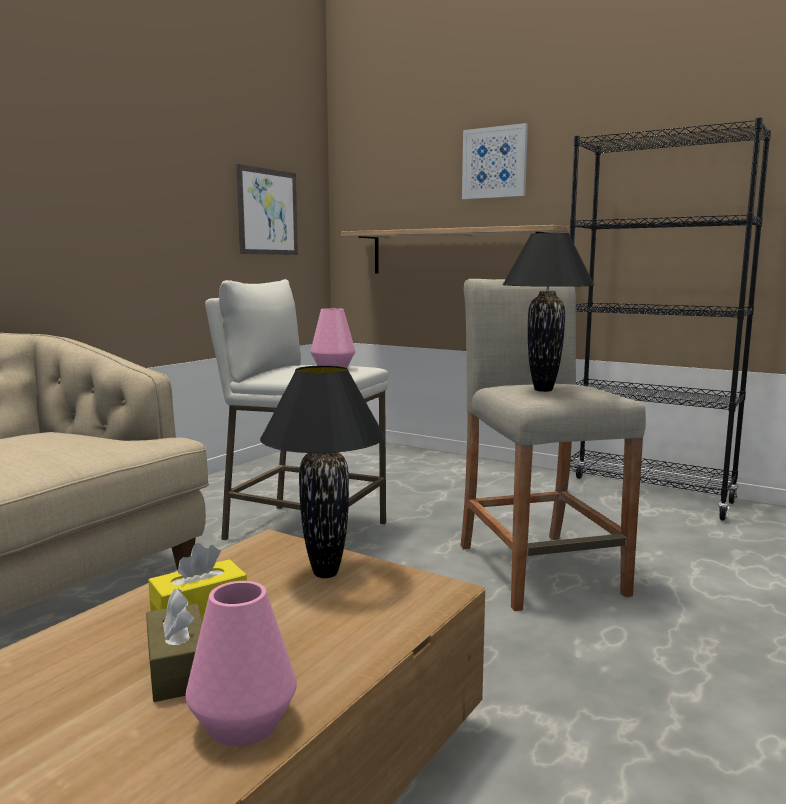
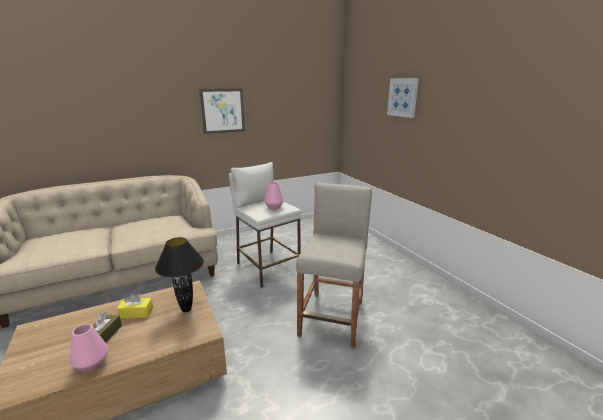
camera: 30 degrees right, 10 degrees up
(268, 212) = (301, 116): picture -> picture (223, 110)
(457, 252) = (384, 141): shelf -> none
(543, 390) = (323, 246): black table lamp -> none
(645, 497) = (438, 291): black bookcase -> none

